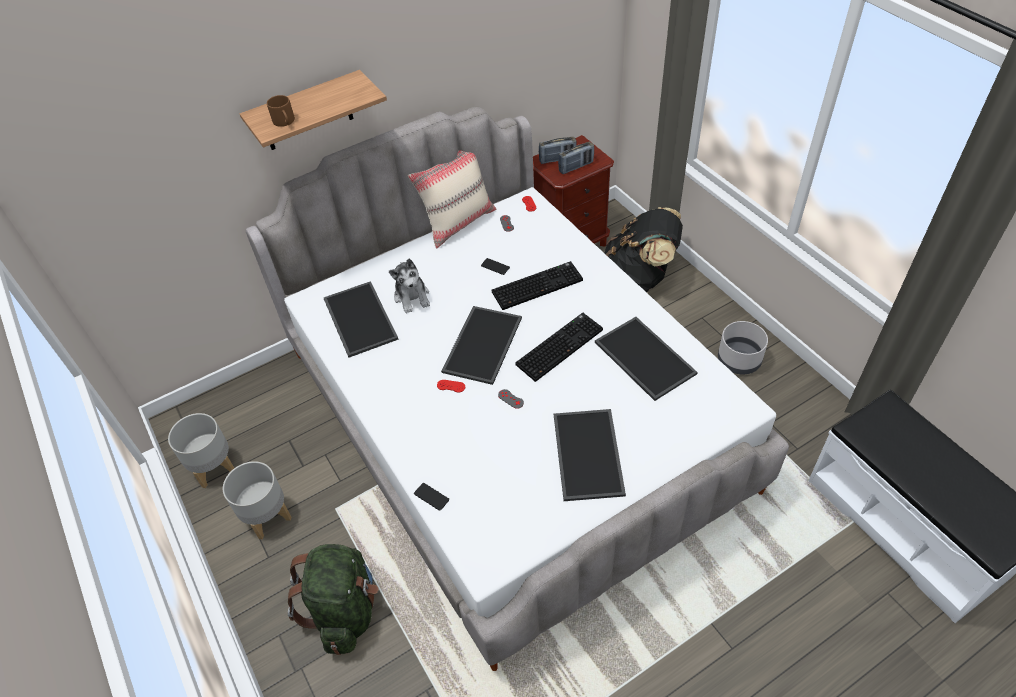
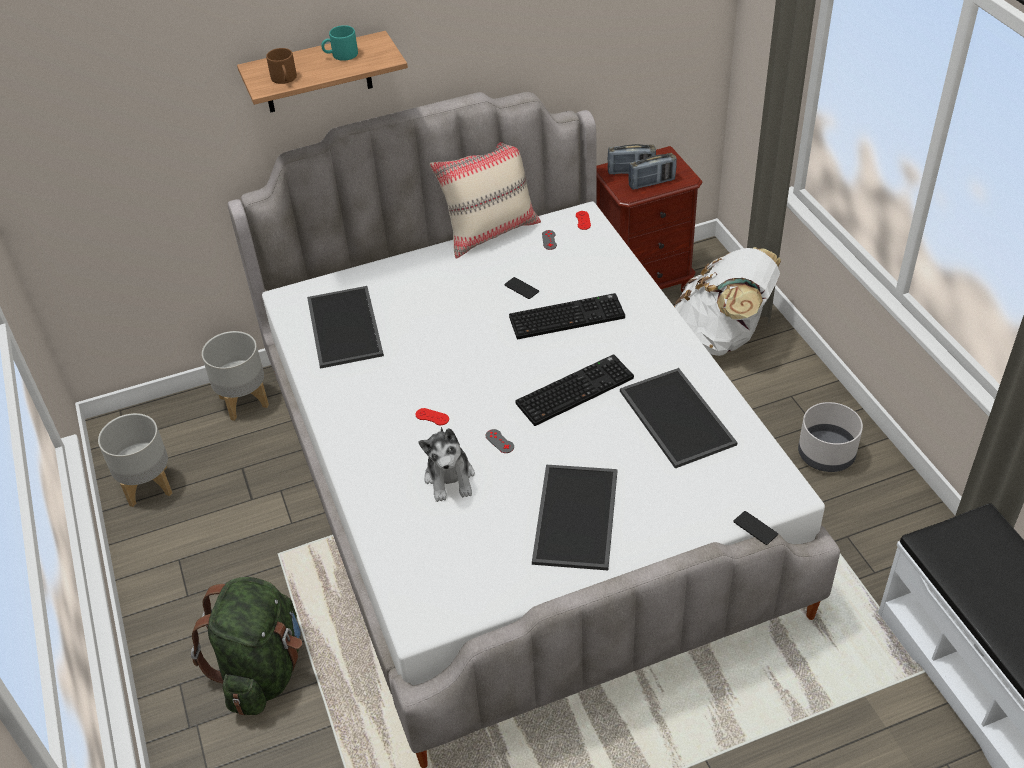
camera: 10 degrees right, 5 degrees down
(267, 517) = (196, 550): grey planter -> grey planter (243, 401)
(328, 95) = (341, 55): none -> turquoise mug
(412, 297) = (412, 310): plush toy -> plush toy (450, 478)
(431, 497) = (377, 536): phone -> phone (755, 528)
(481, 343) = (481, 374): tray -> none
(639, 278) = (722, 337): black backpack -> white backpack

